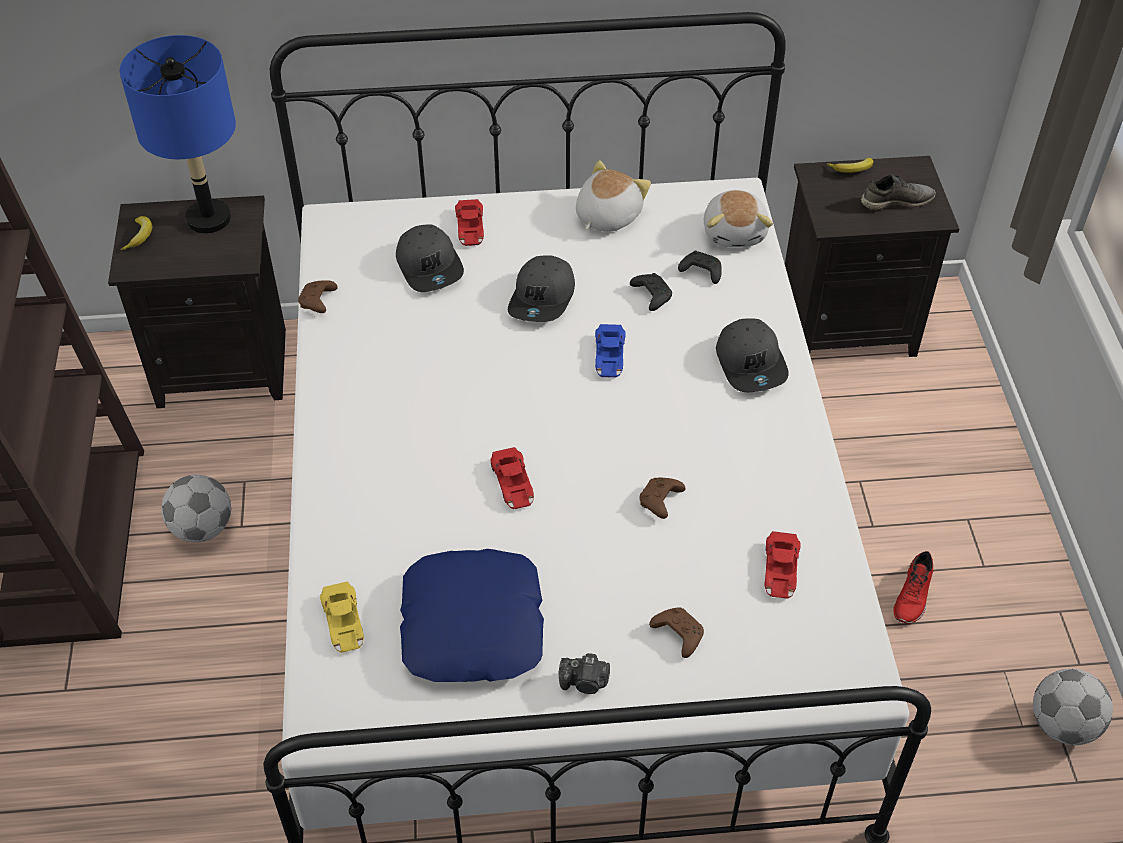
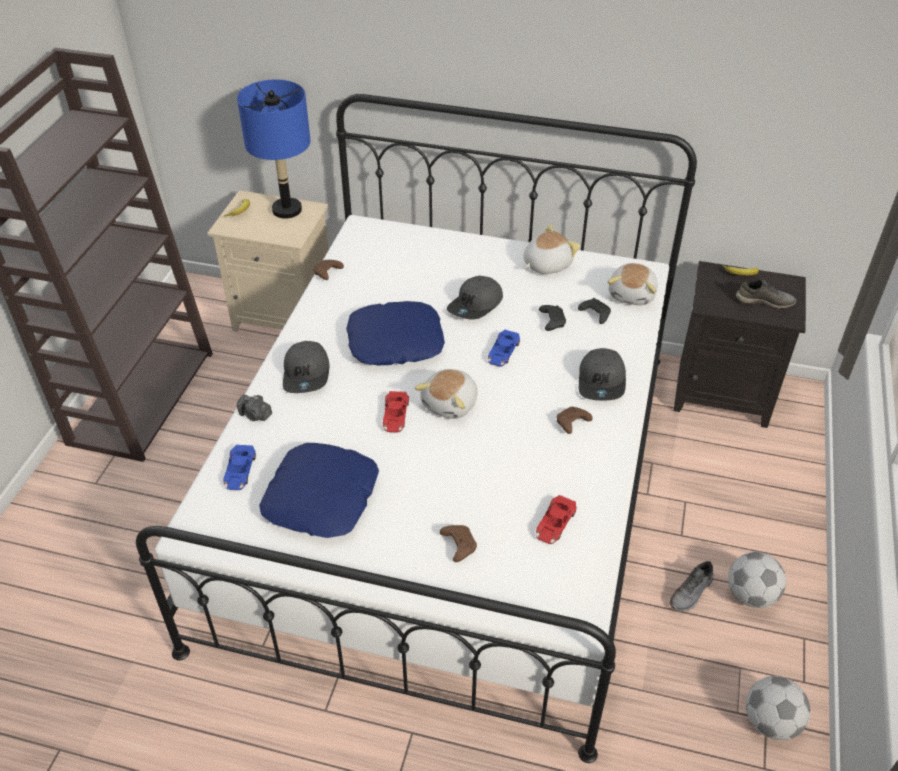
camera: 20 degrees right, 5 degrees down
(203, 528) = (225, 410): football -> football (751, 595)
(225, 366) = (286, 316): black nightstand -> beige nightstand
(343, 622) = (239, 471): yellow toy car -> blue toy car
(430, 266) = (411, 269): grey cap -> grey cap (307, 374)
(461, 378) = (395, 341): none -> blue pillow
(470, 228) = (449, 251): red toy car -> none
(577, 446) = (451, 404): none -> plush toy
(585, 682) = (377, 557): camera -> camera (255, 415)
(660, 502) = (490, 455): brown game controller -> brown game controller (571, 424)
(913, 596) = (691, 592): red shoe -> grey shoe

